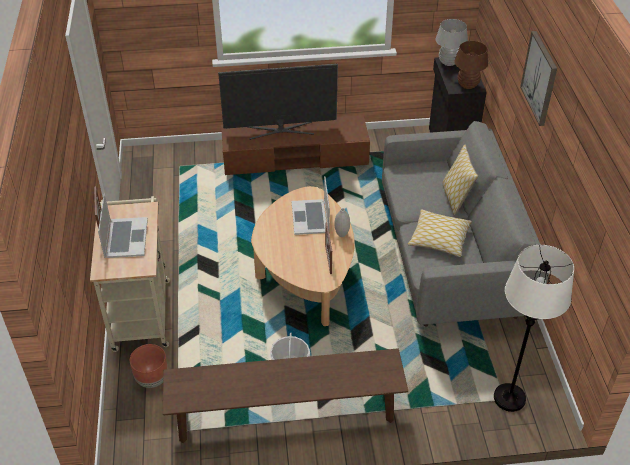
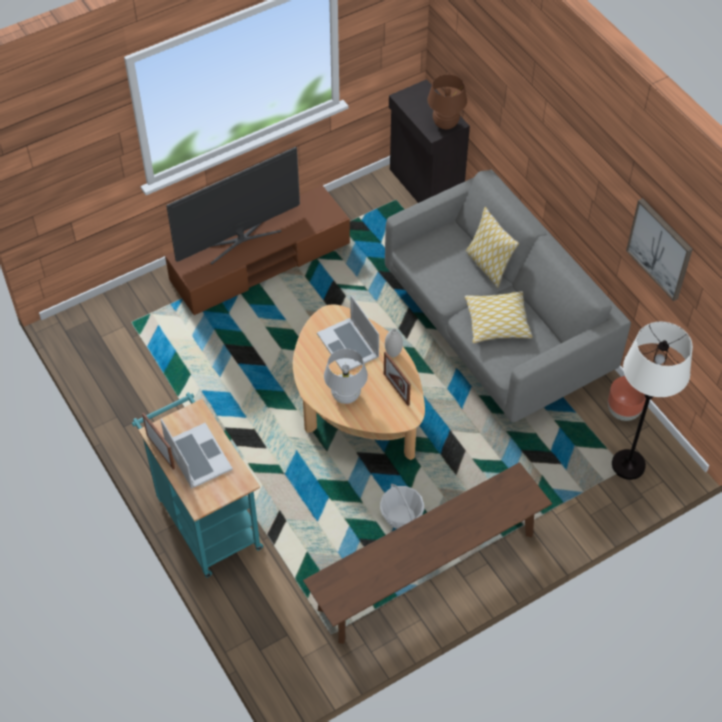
camera: 25 degrees left, 10 degrees up
(141, 310) = (205, 518): beige cart -> turquoise cart
(152, 379) = (269, 591): brown planter -> brown planter (623, 411)
(448, 62) = (408, 98): white table lamp -> white table lamp (345, 396)
(540, 78) = (566, 128): picture -> picture (660, 248)

